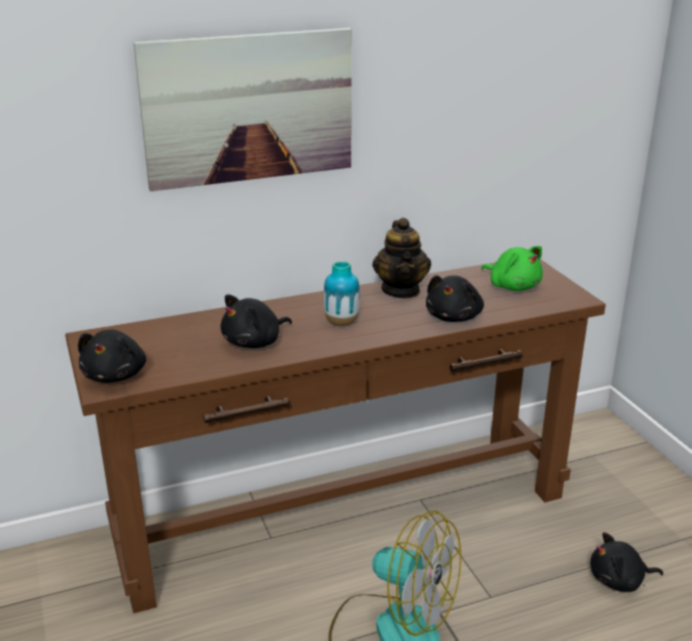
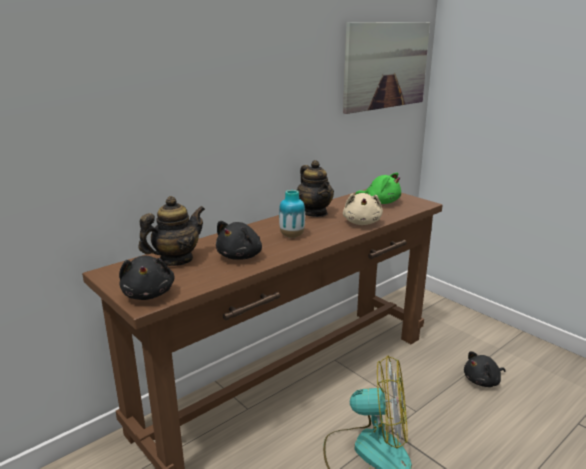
camera: 20 degrees left, 5 degrees down
(175, 334) = (175, 260): none -> teapot
(249, 108) = (210, 83): picture -> picture (386, 65)
(454, 317) = (362, 222): black plush toy -> beige plush toy

